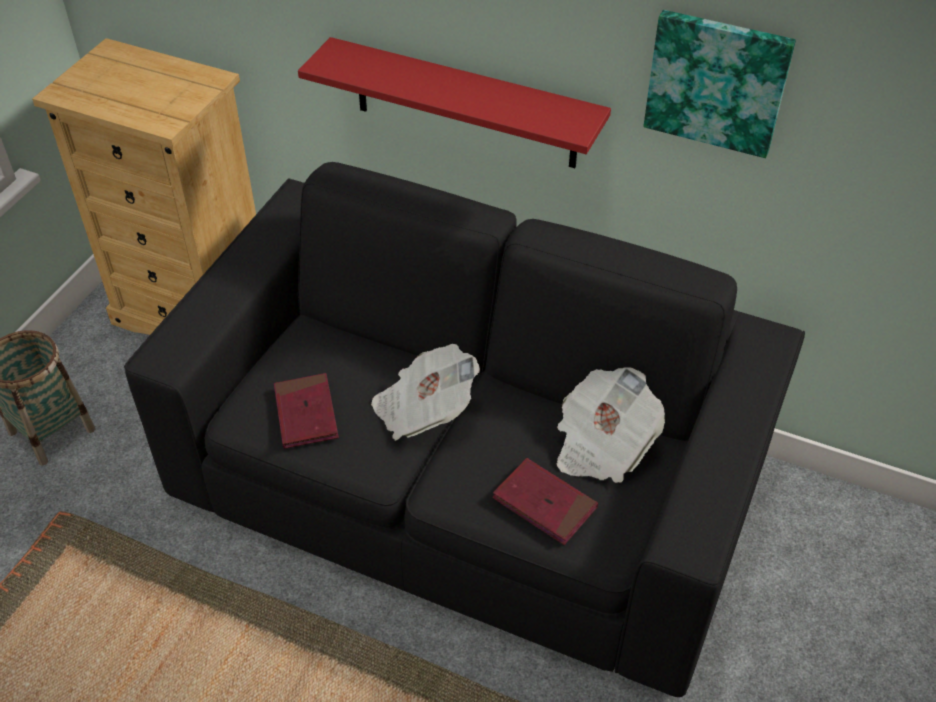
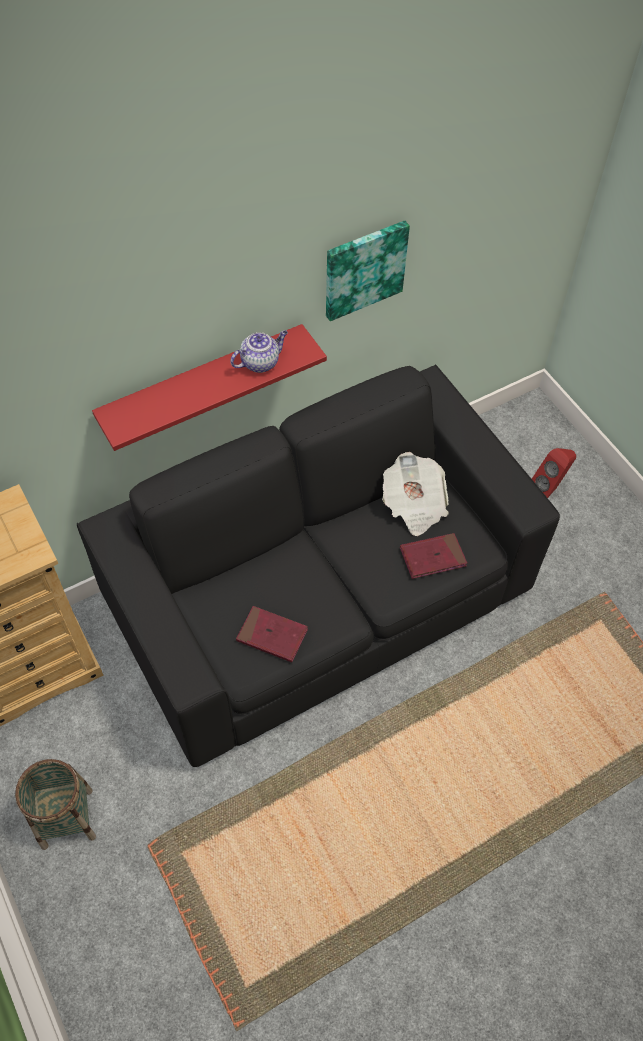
camera: 55 degrees left, 10 degrees up
(424, 409) = (319, 573): newspaper -> none
(518, 106) = (260, 362): none -> teapot
(857, 637) = (548, 489): none -> red speaker

